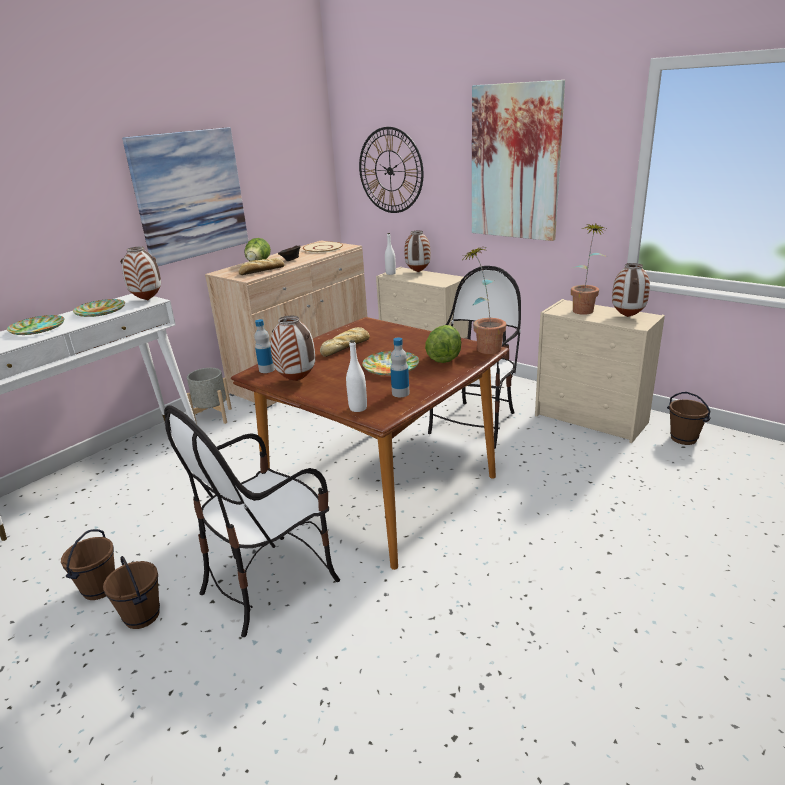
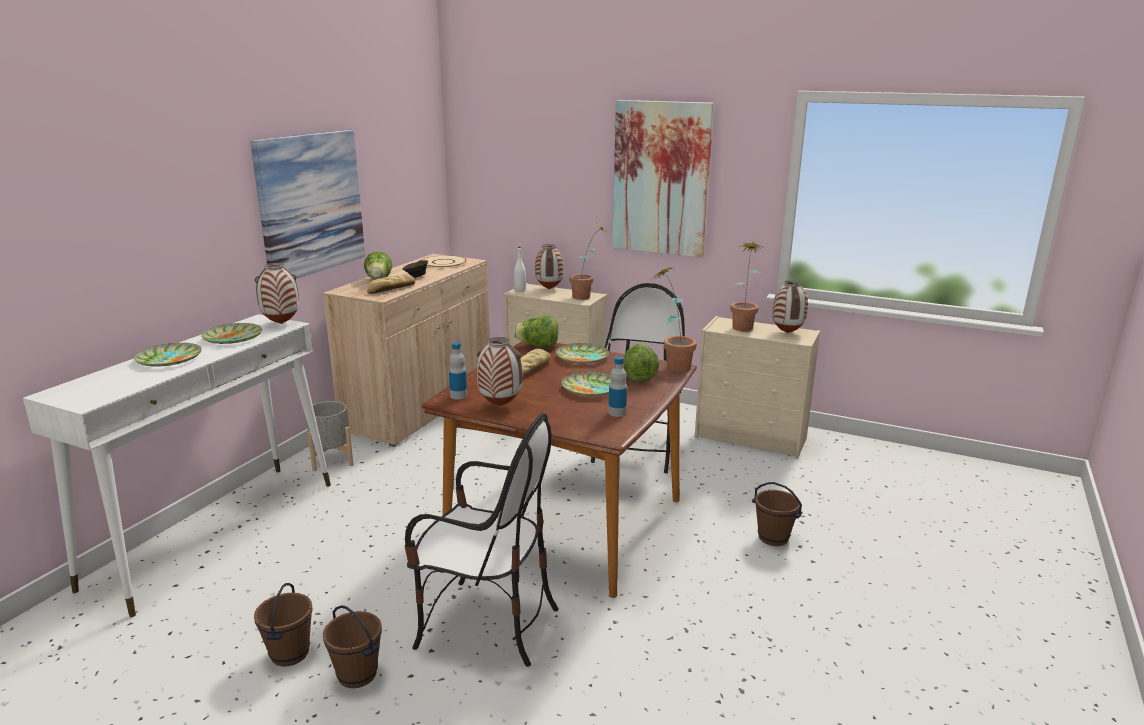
camera: 15 degrees left, 5 degrees down
(269, 582) = (486, 625): chair -> chair turned 105 degrees counterclockwise
(358, 408) = (583, 429): white bottle -> none
(368, 325) = (538, 346): none -> lettuce
(390, 171) = (516, 180): wall clock -> none
(402, 336) = (582, 357): none -> plate
(448, 279) = (587, 297): none -> potted plant
(684, 438) = (843, 452): brown bucket -> brown bucket (773, 538)

